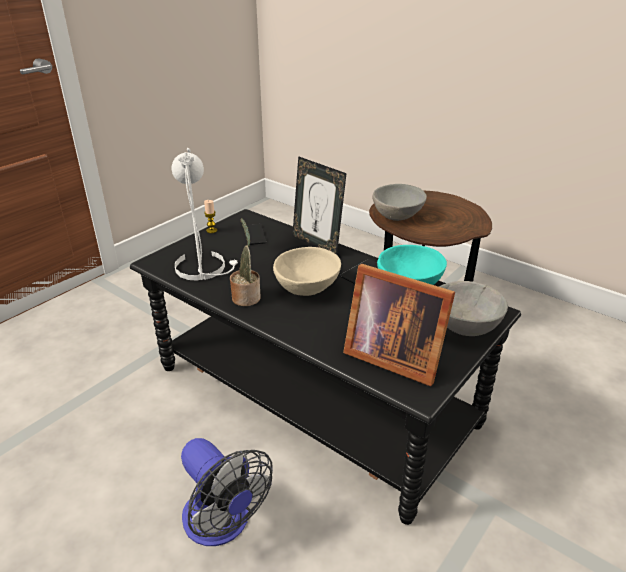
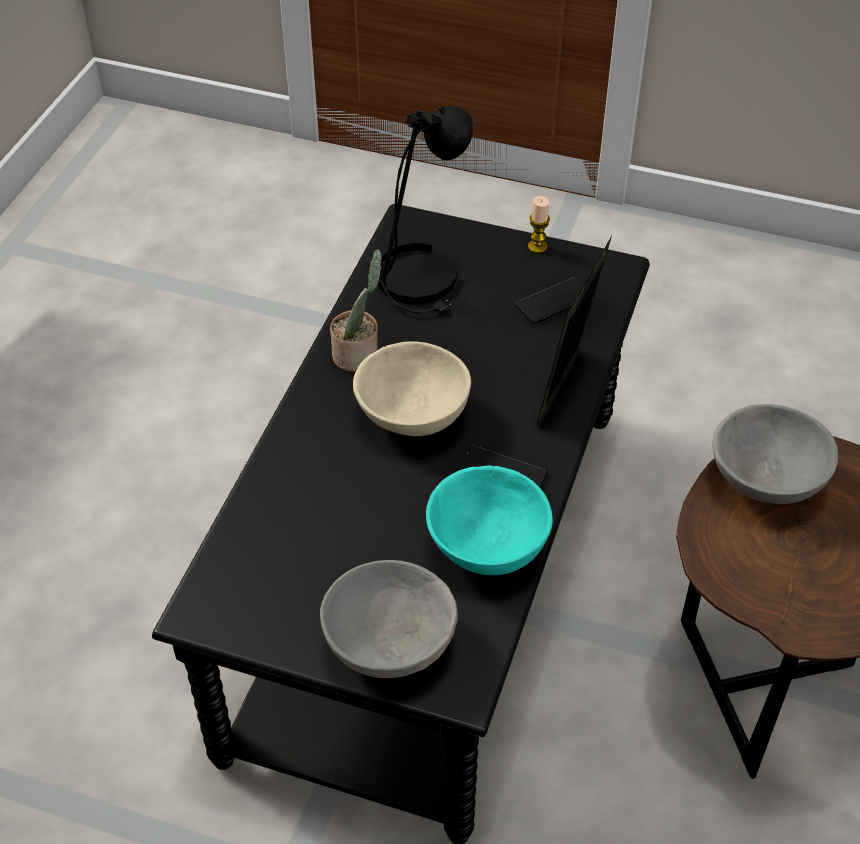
camera: 70 degrees right, 15 degrees up
(204, 266) = (420, 280): white table lamp -> black table lamp
(223, 524) = (155, 551): fan -> none
(391, 355) = (276, 561): picture frame -> none

